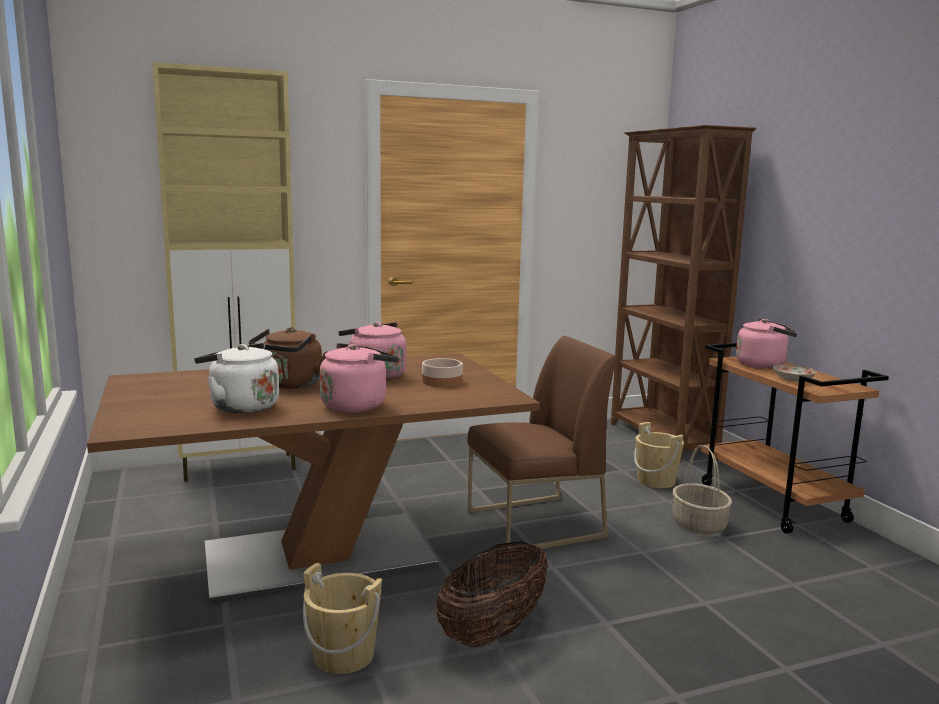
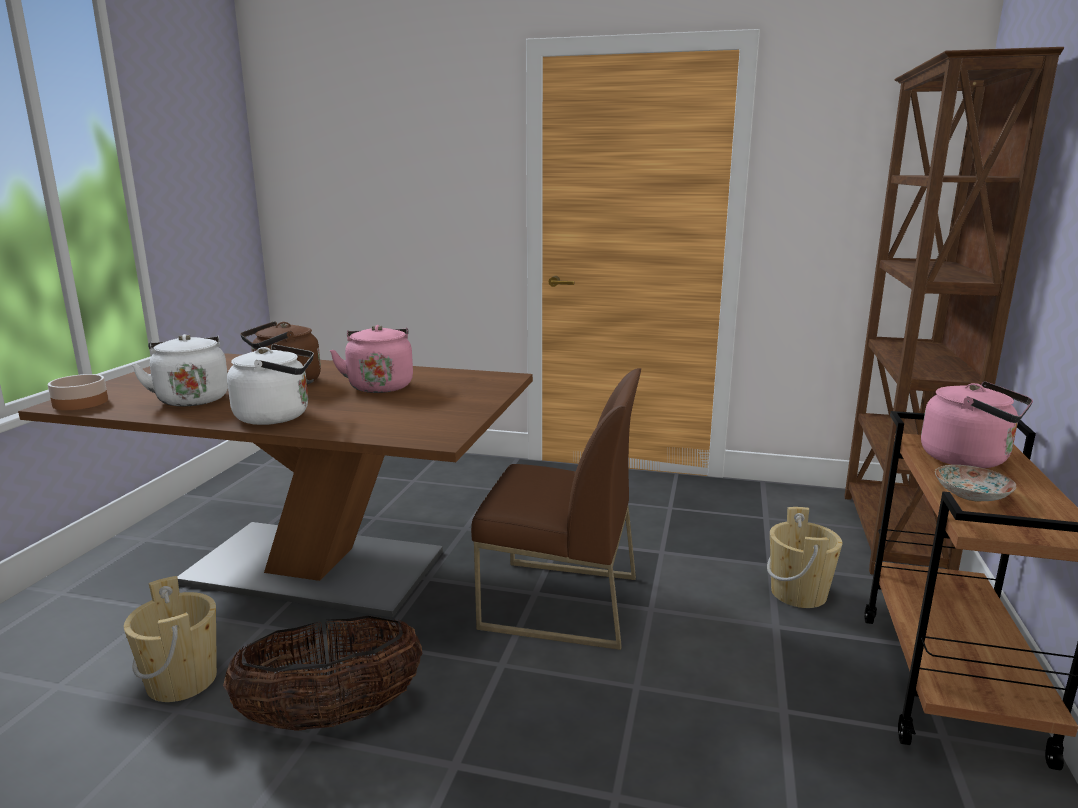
camera: 35 degrees right, 5 degrees up
(241, 467) = (386, 458): beige cabinet -> none
(357, 405) = (278, 416): pink kettle -> white kettle
(441, 381) = (421, 404): bowl -> bowl (79, 403)
(698, 524) = (772, 676): basket -> none

